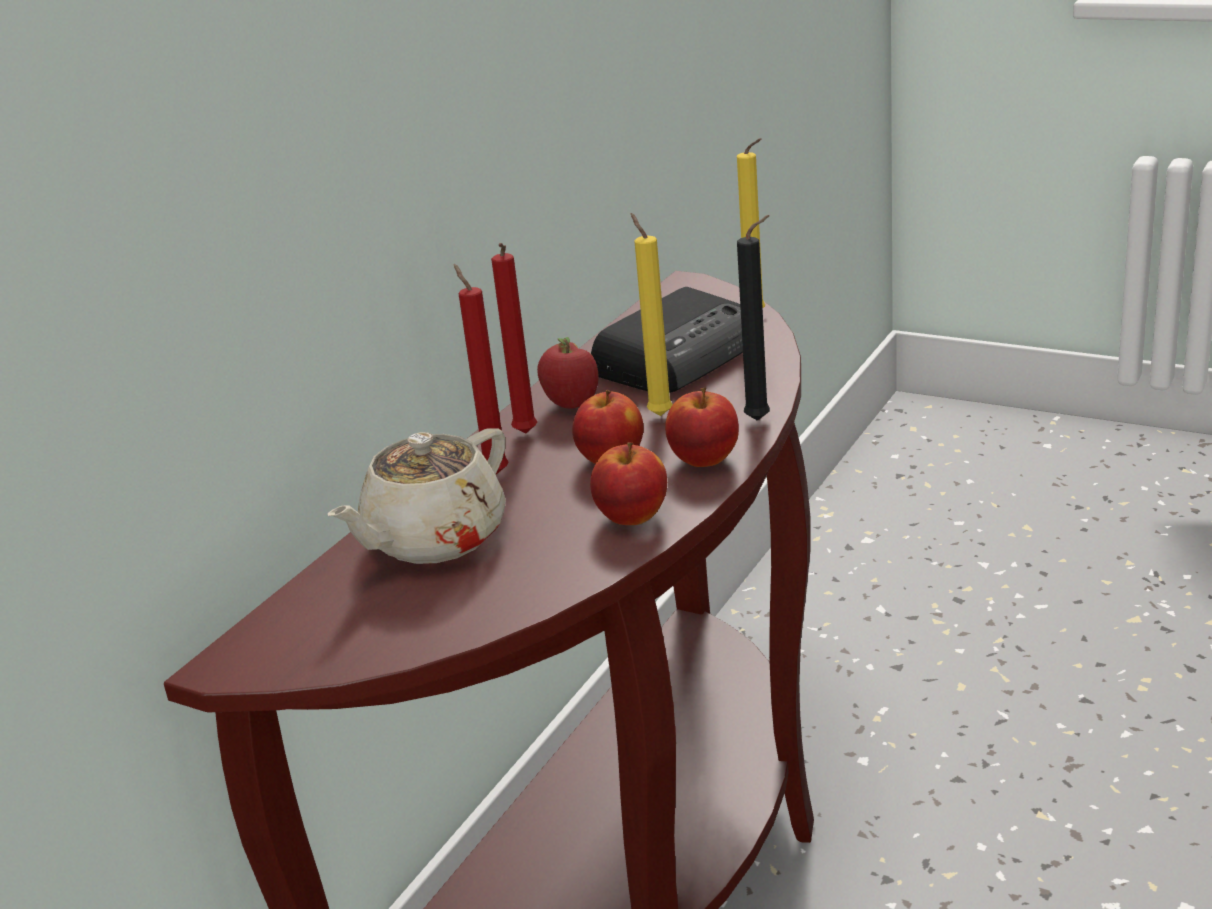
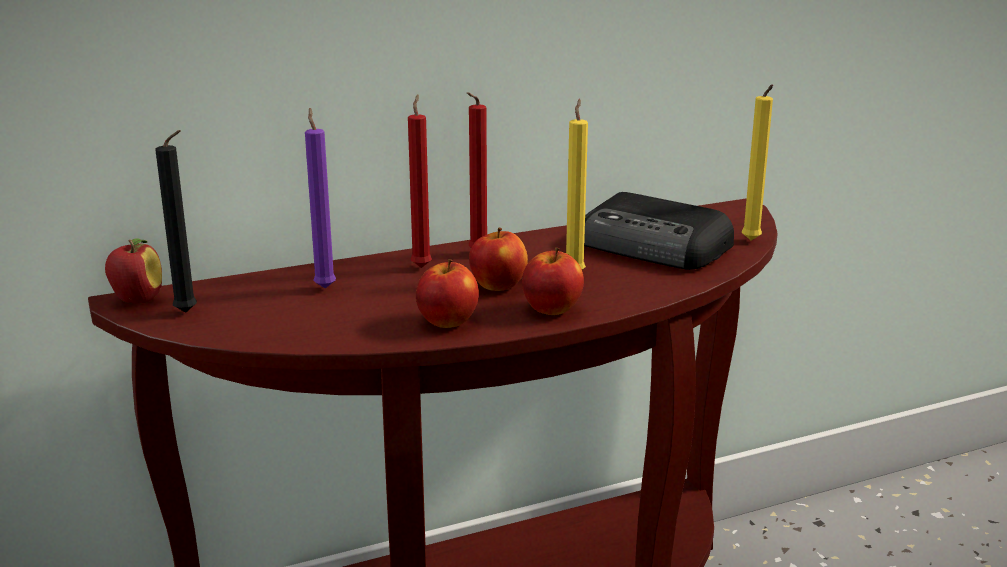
camera: 35 degrees right, 5 degrees down
(433, 540) = (324, 287): beige teapot -> purple candle
(571, 405) = (533, 248): apple -> apple (137, 300)
(681, 356) = (654, 246): radio -> radio turned 45 degrees clockwise
(761, 419) = (633, 302): black candle -> black candle (189, 313)

